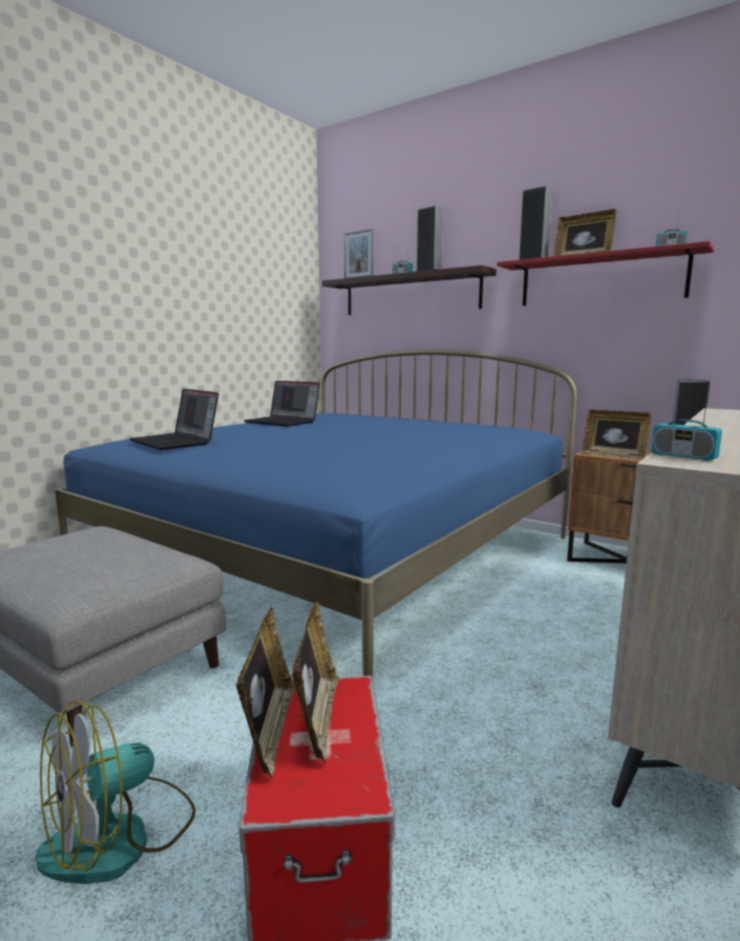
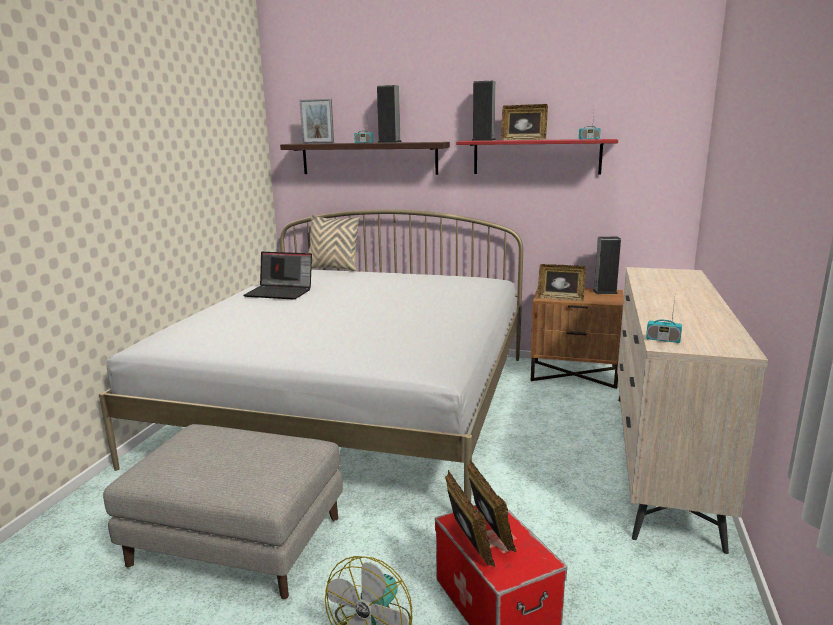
camera: 20 degrees left, 5 degrees up
(176, 442) = (225, 335): laptop -> none
(337, 554) = (352, 405): blue bed -> white bed
(364, 414) = (333, 268): none -> beige pillow

